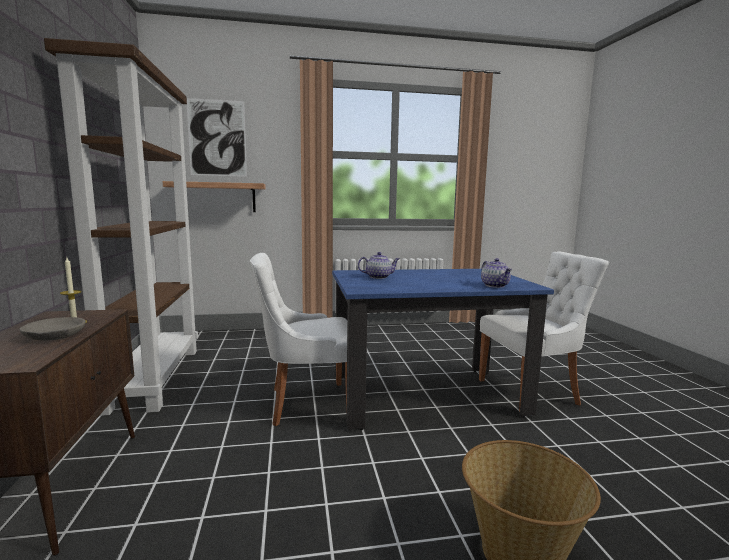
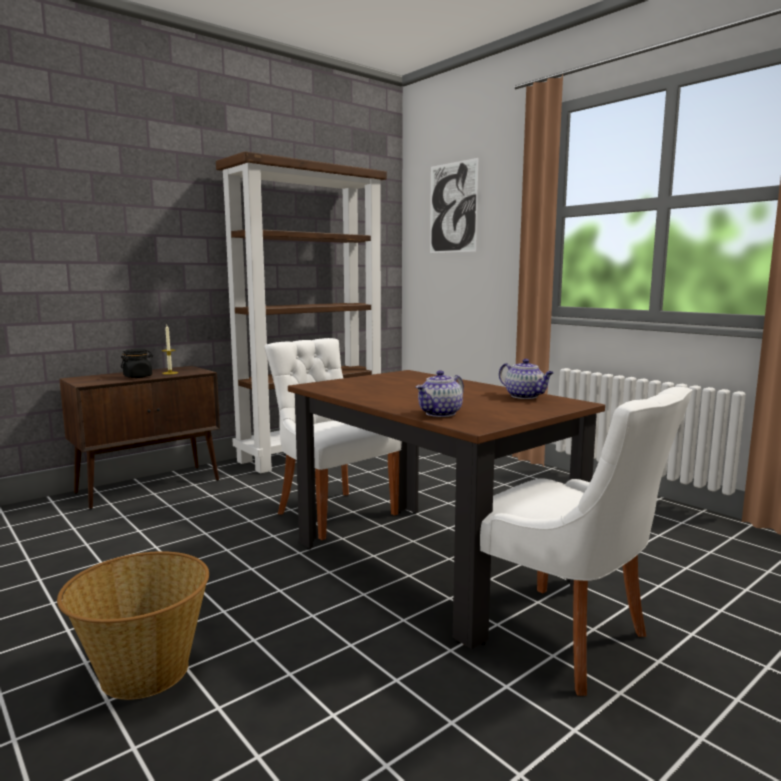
camera: 60 degrees right, 0 degrees up
(54, 336) = (138, 376): grey bowl -> black jar
(219, 197) = (451, 278): shelf -> none
(379, 277) = (398, 381): teapot -> teapot (525, 396)
(426, 396) = (431, 564): blue dining table -> brown dining table

